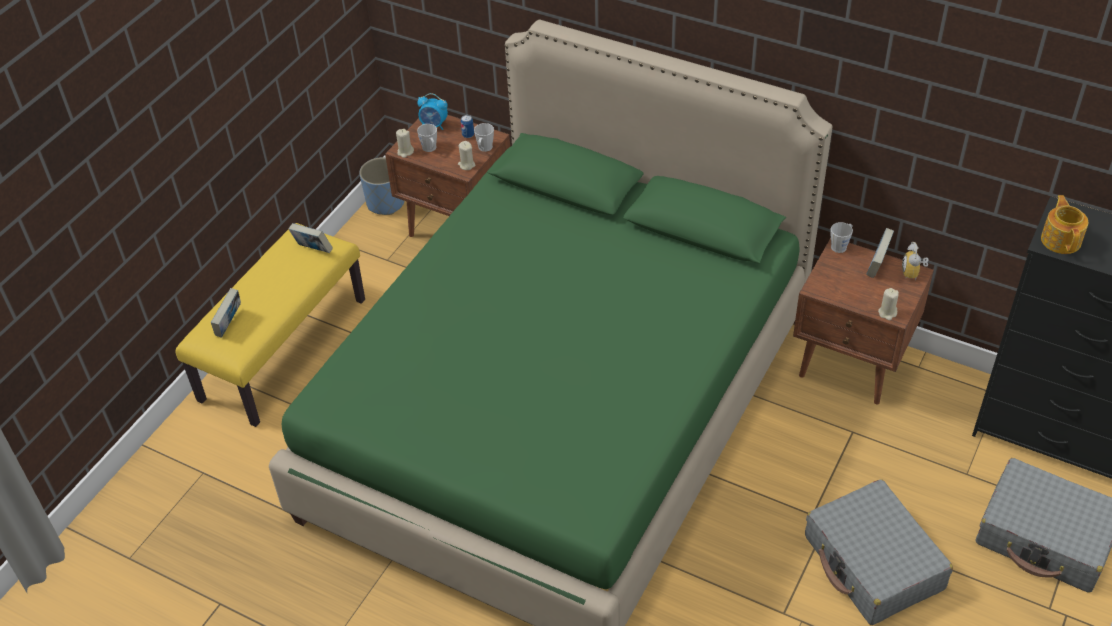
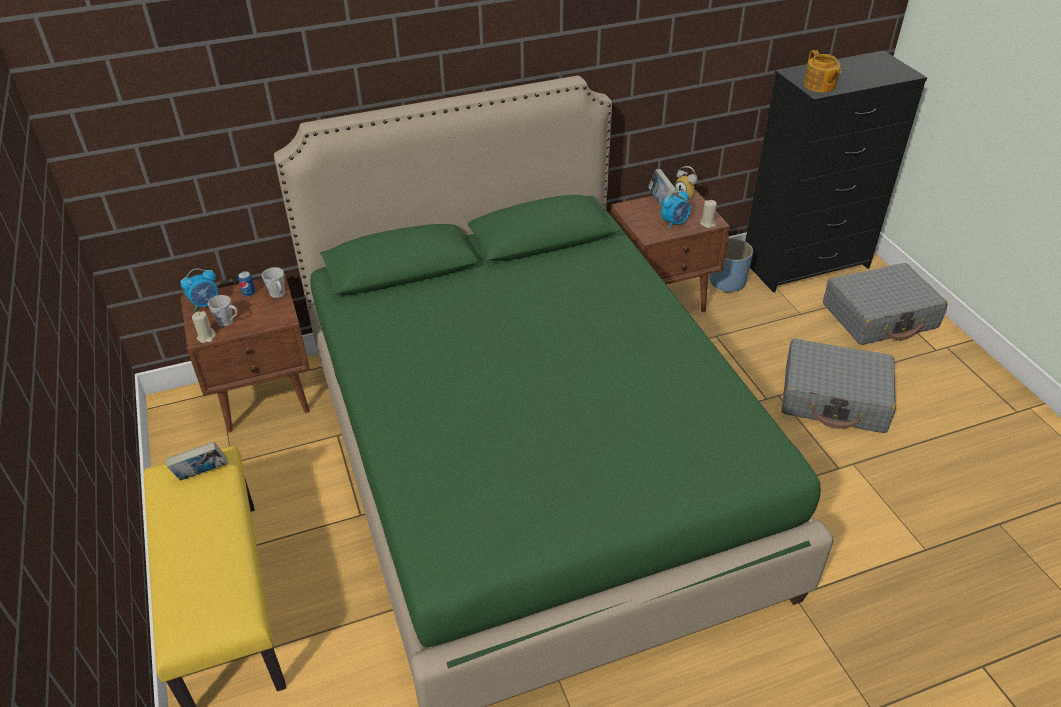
camera: 50 degrees left, 5 degrees down
(230, 325) = (199, 597): book -> none
(385, 203) = (171, 422): blue planter -> blue planter (727, 282)
(466, 165) = (279, 313): beige candle -> none
(840, 245) = (624, 205): grey mug -> none
(858, 292) = (674, 223): none -> alarm clock
(1061, 240) = (819, 86): teapot -> teapot turned 150 degrees counterclockwise

